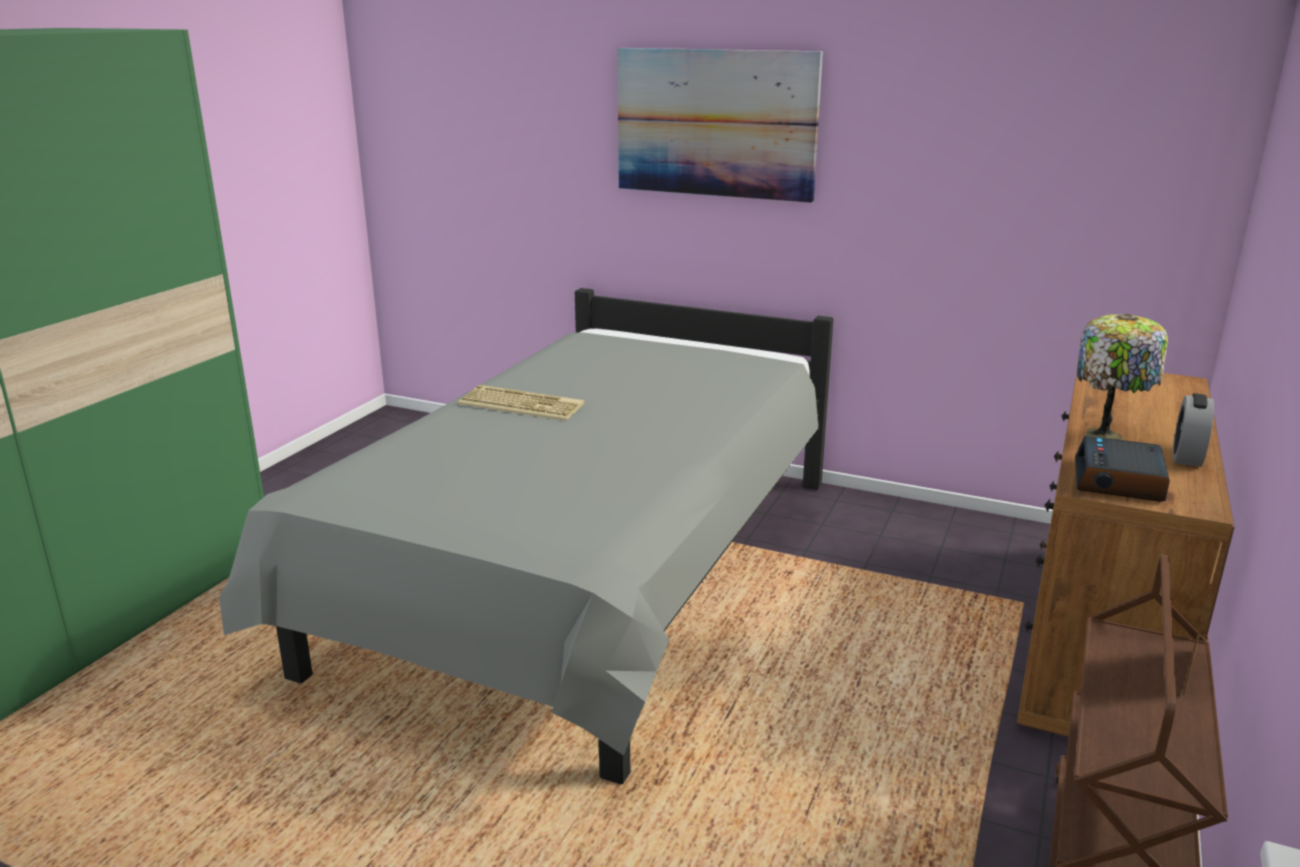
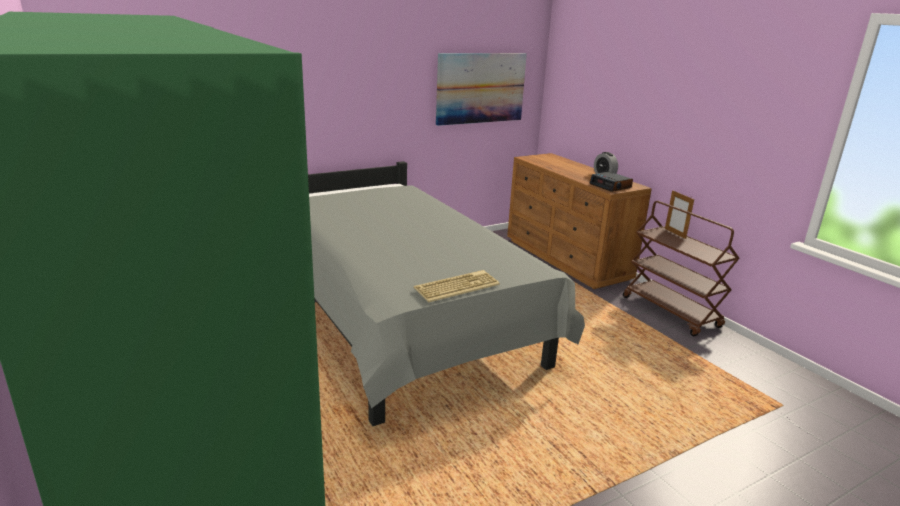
camera: 55 degrees left, 0 degrees up
(523, 404) = (367, 233): keyboard -> keyboard (457, 286)
(716, 123) = (336, 67): picture -> picture (480, 88)
(1106, 435) = (577, 175): table lamp -> none

